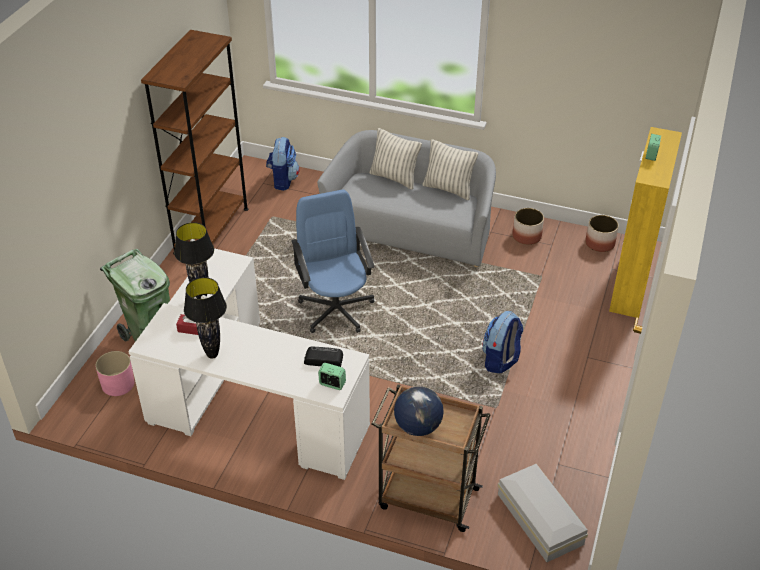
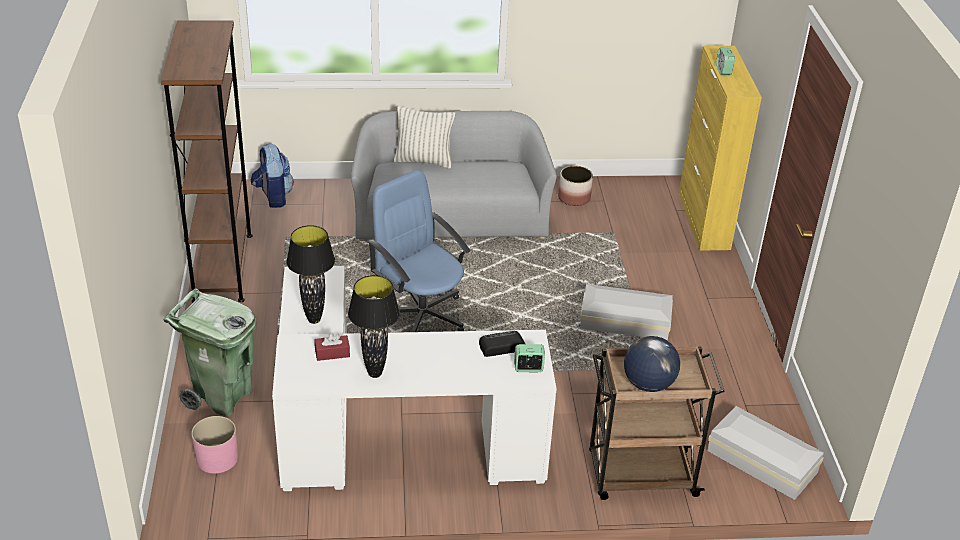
camera: 25 degrees left, 5 degrees down
(448, 189) = (488, 160): pillow -> none
(500, 360) = (626, 322): backpack -> white storage box
(600, 243) = (650, 189): planter -> none

